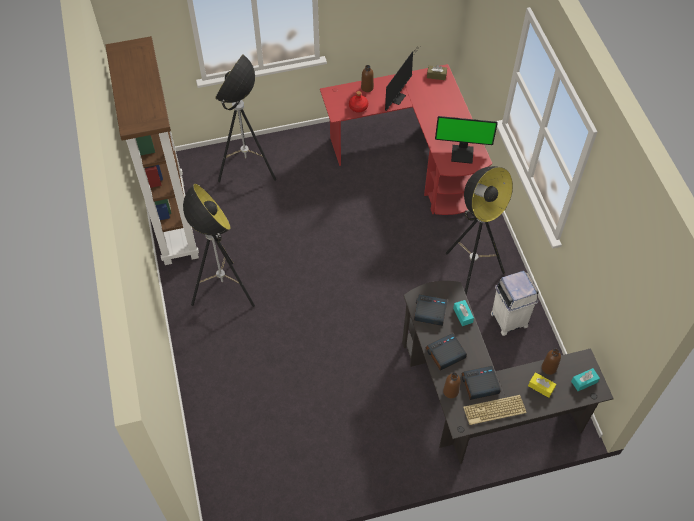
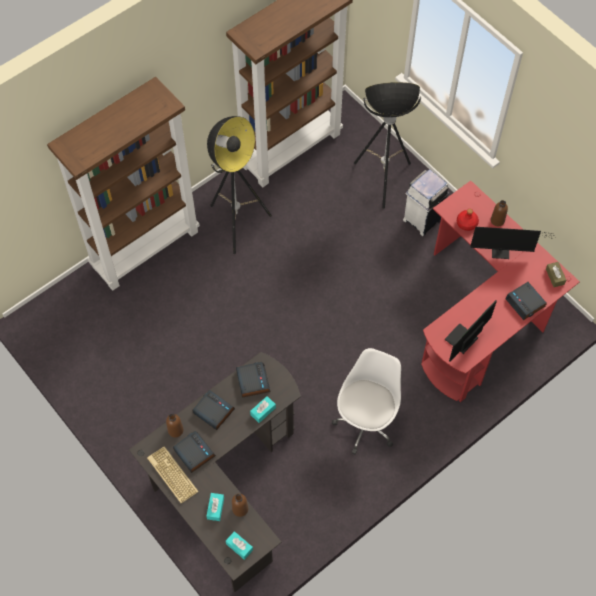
camera: 65 degrees right, 5 degrees up
(203, 377) = (145, 248): none -> brown bookcase
(449, 102) = (525, 303): none -> alarm clock
(462, 153) = (462, 340): monitor -> monitor turned 60 degrees clockwise
(469, 275) = (365, 424): floor lamp -> white office chair
(509, 319) = (331, 480): white trash can -> white trash can (422, 219)
(541, 387) = (215, 508): yellow tissue box -> turquoise tissue box

